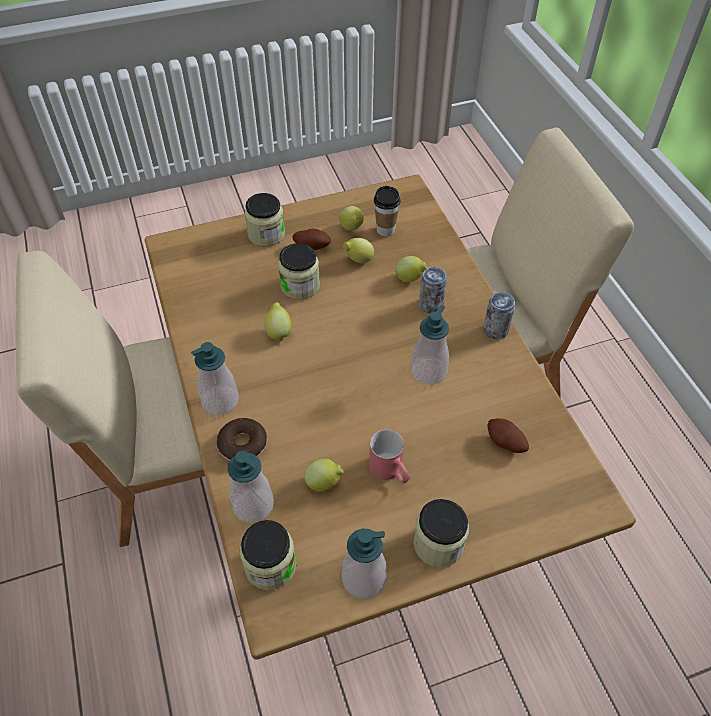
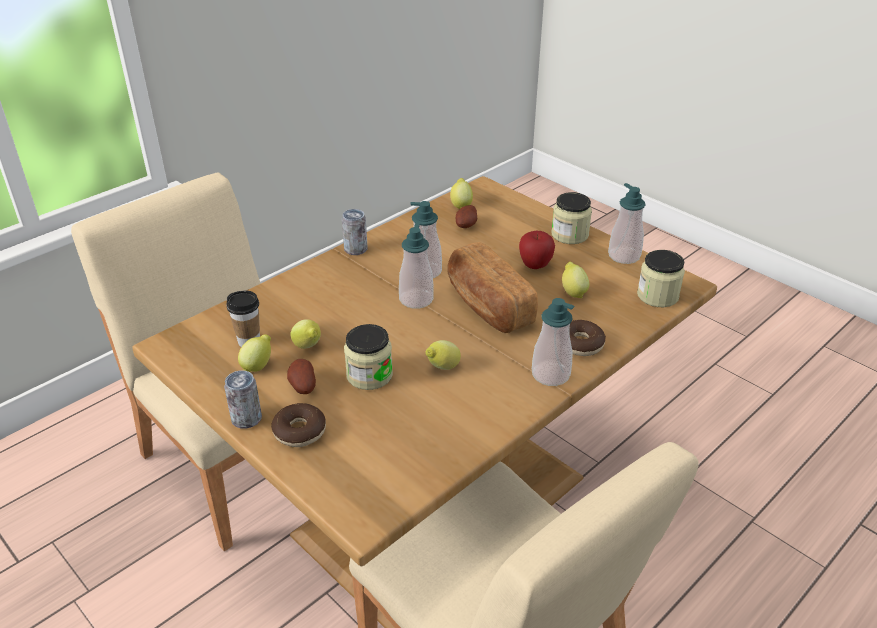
camera: 115 degrees left, 15 degrees down
(253, 505) = (624, 319): soap dispenser -> soap dispenser (416, 299)
(266, 234) = (299, 431): jar -> donut
(344, 398) = (487, 305): none -> bread
(390, 472) = (535, 266): red mug -> apple
(410, 279) = (318, 307): lemon -> lemon (461, 205)
(431, 305) = (346, 287): can -> can (246, 419)

